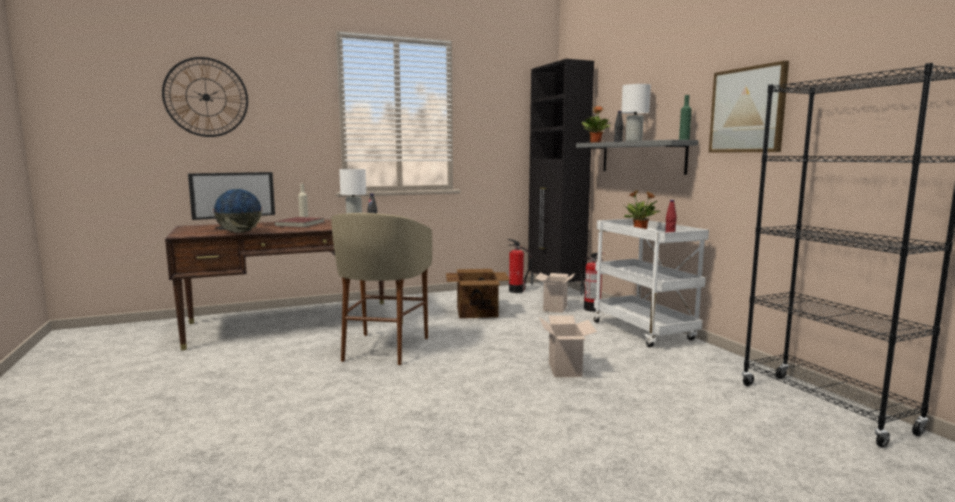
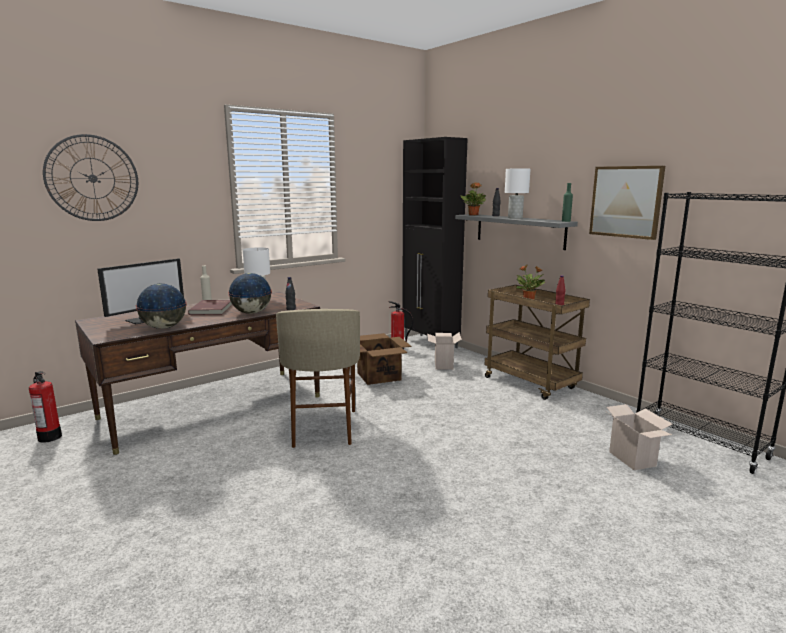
camera: 15 degrees left, 5 degrees up
(331, 227) = (251, 313): none -> globe
(566, 370) = (495, 431): cardboard box -> cardboard box (634, 459)
(592, 309) = (475, 363): fire extinguisher -> fire extinguisher (50, 437)
(644, 331) = (531, 383): white cart -> brown cart

